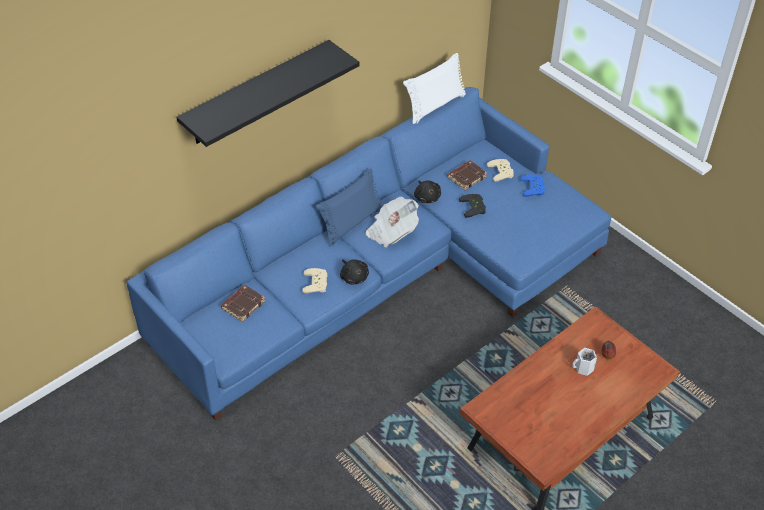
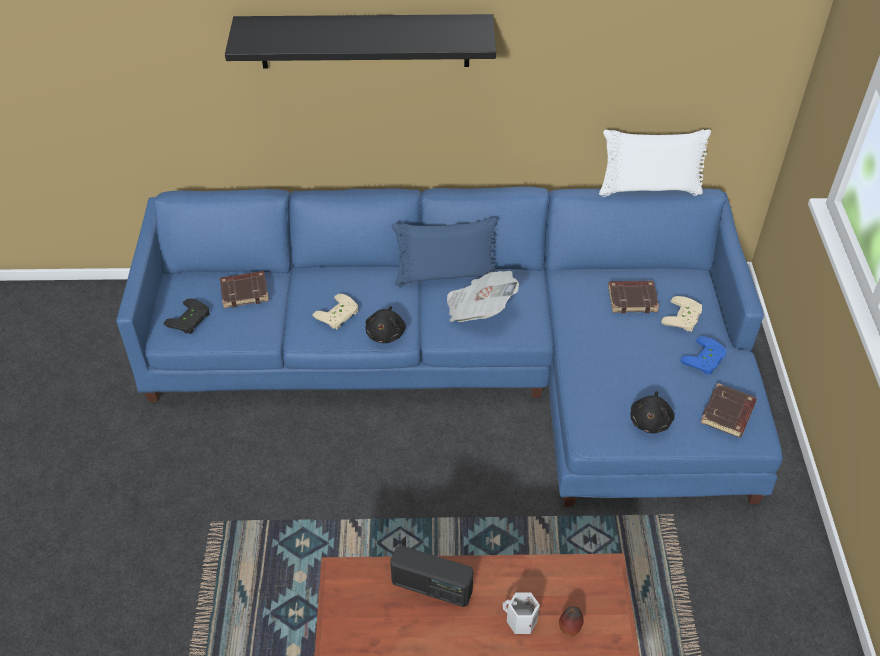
camera: 40 degrees right, 0 degrees up
(427, 197) = (561, 295): black plush toy -> black plush toy (650, 420)
(474, 207) = (604, 338): black game controller -> black game controller (190, 320)
(528, 383) = (431, 587): none -> radio
(571, 209) = (728, 414): none -> brown book

